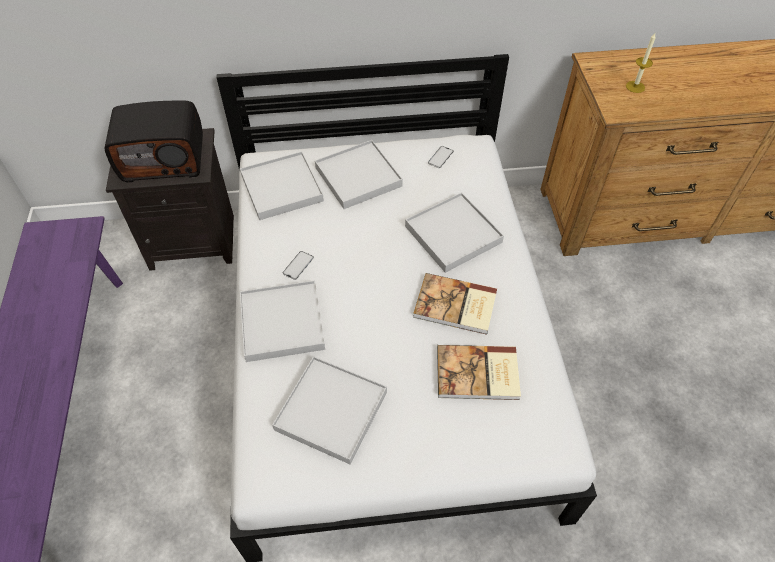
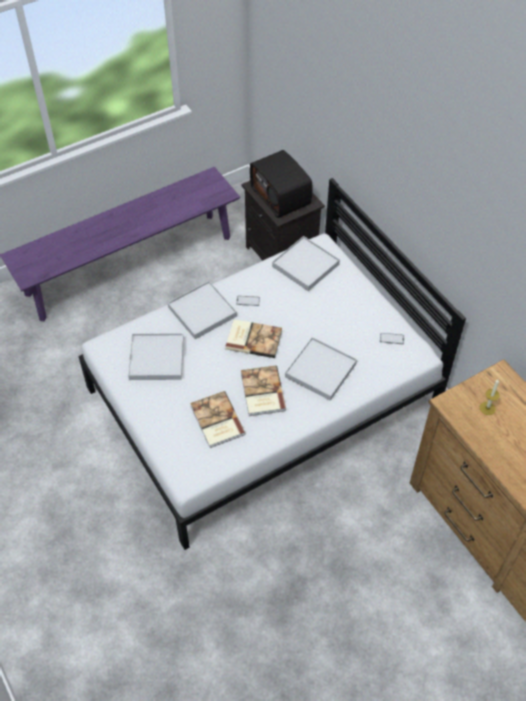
camera: 65 degrees right, 0 degrees up
(358, 177) = (342, 300): white tray -> none
(365, 283) = (253, 339): none -> book

